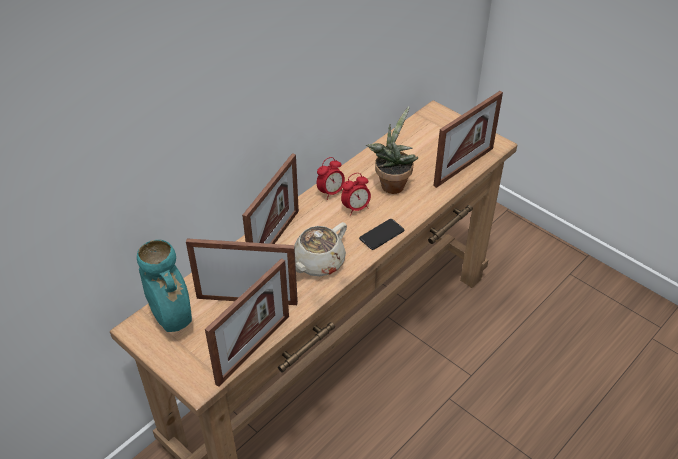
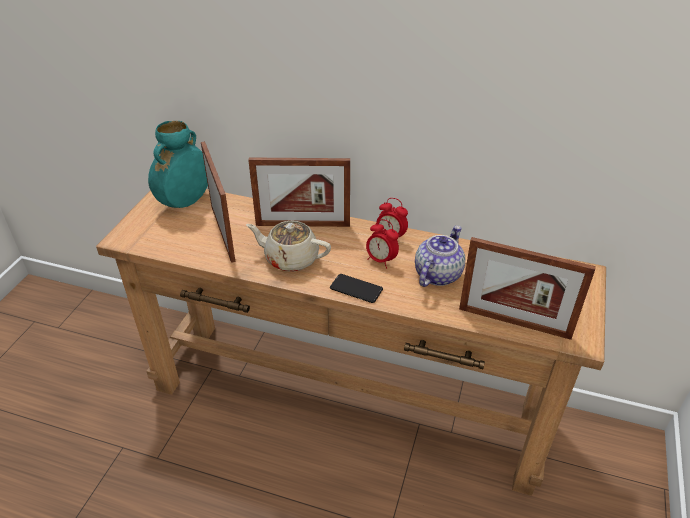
camera: 65 degrees right, 5 degrees down
(253, 349) = (169, 254): picture frame -> none
(392, 183) = (437, 274): potted plant -> teapot

